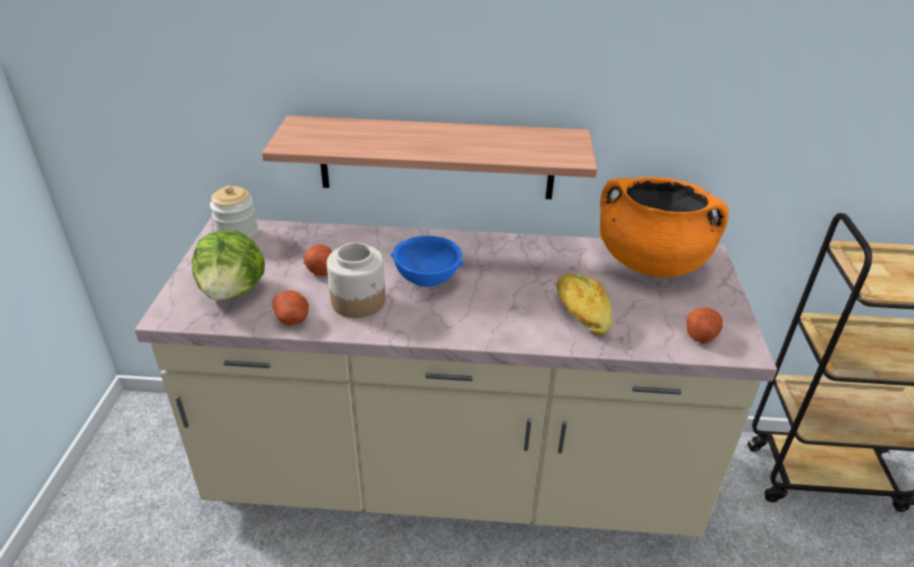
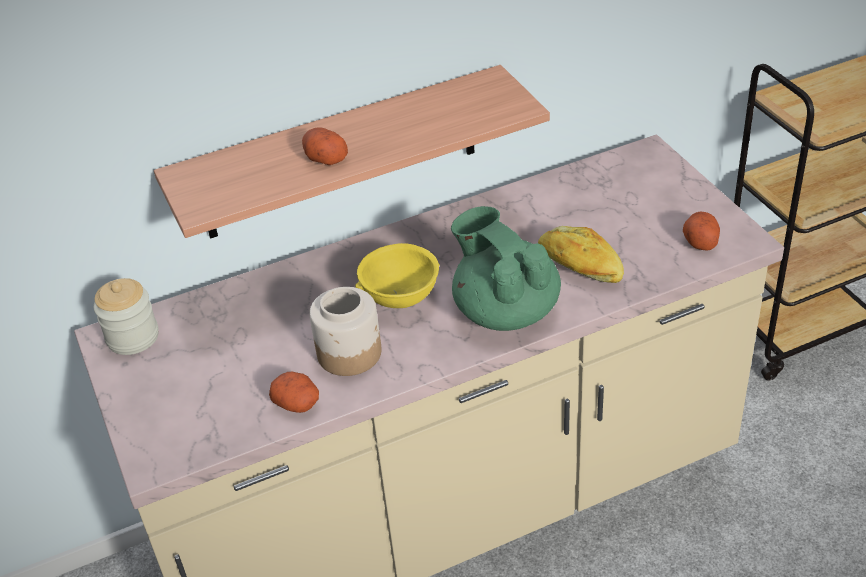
camera: 25 degrees left, 5 degrees up
(233, 291) = (200, 404): lettuce -> none
(320, 269) = (272, 335): potato -> potato (324, 158)
(427, 280) = (400, 298): blue bowl -> yellow bowl
(495, 319) = (505, 310): none -> green teapot
(650, 262) = (603, 183): orange cooking pot -> none

